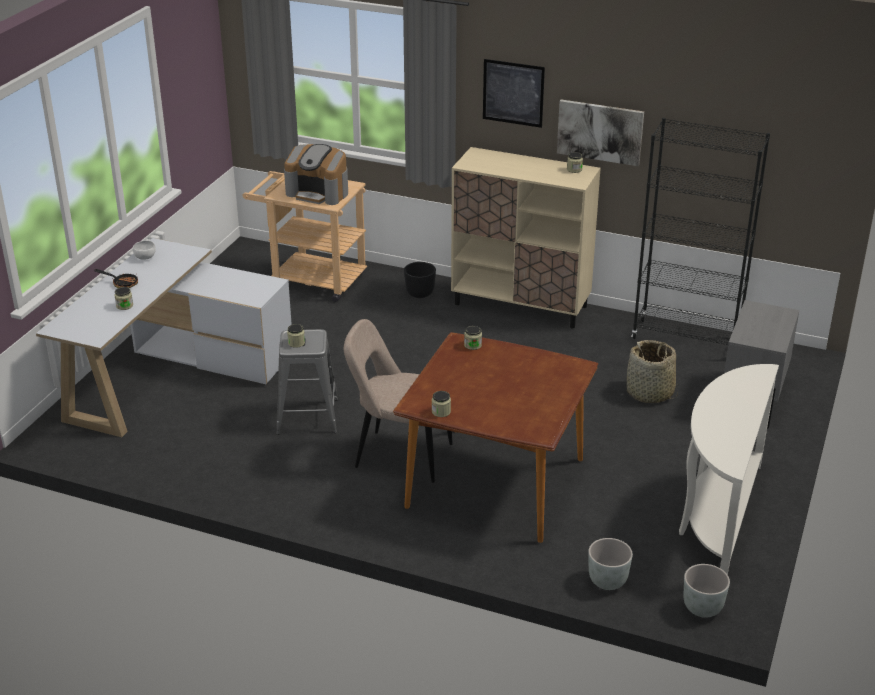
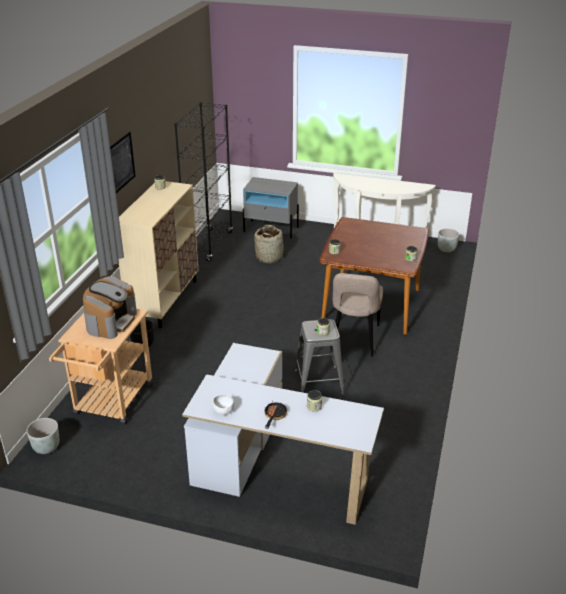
camera: 95 degrees left, 0 degrees up
(600, 131) = (152, 156): picture -> none
(607, 581) = (439, 272): grey planter -> grey planter (46, 448)

